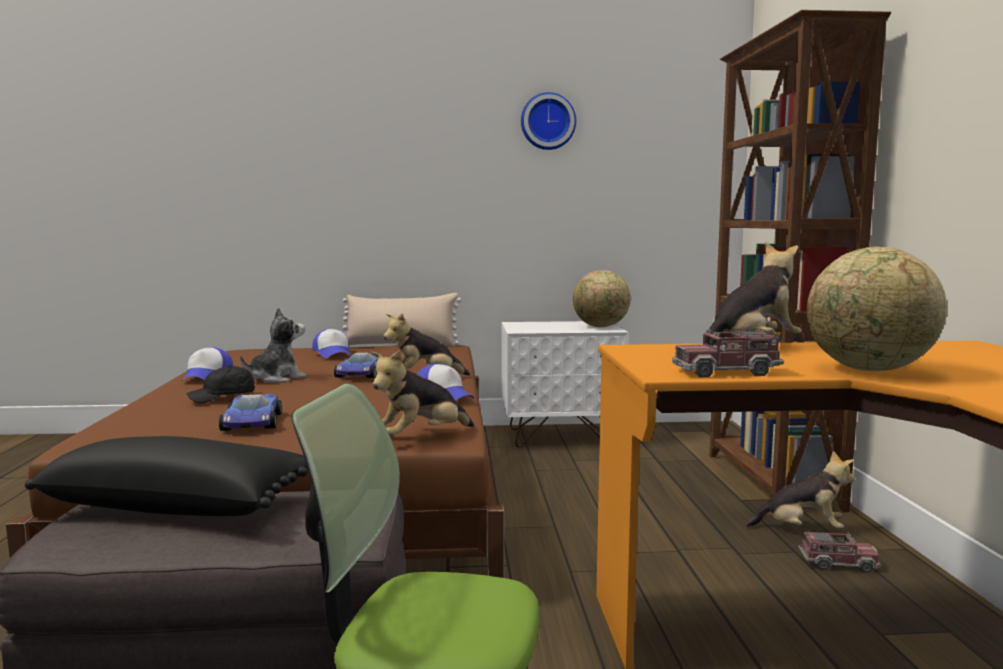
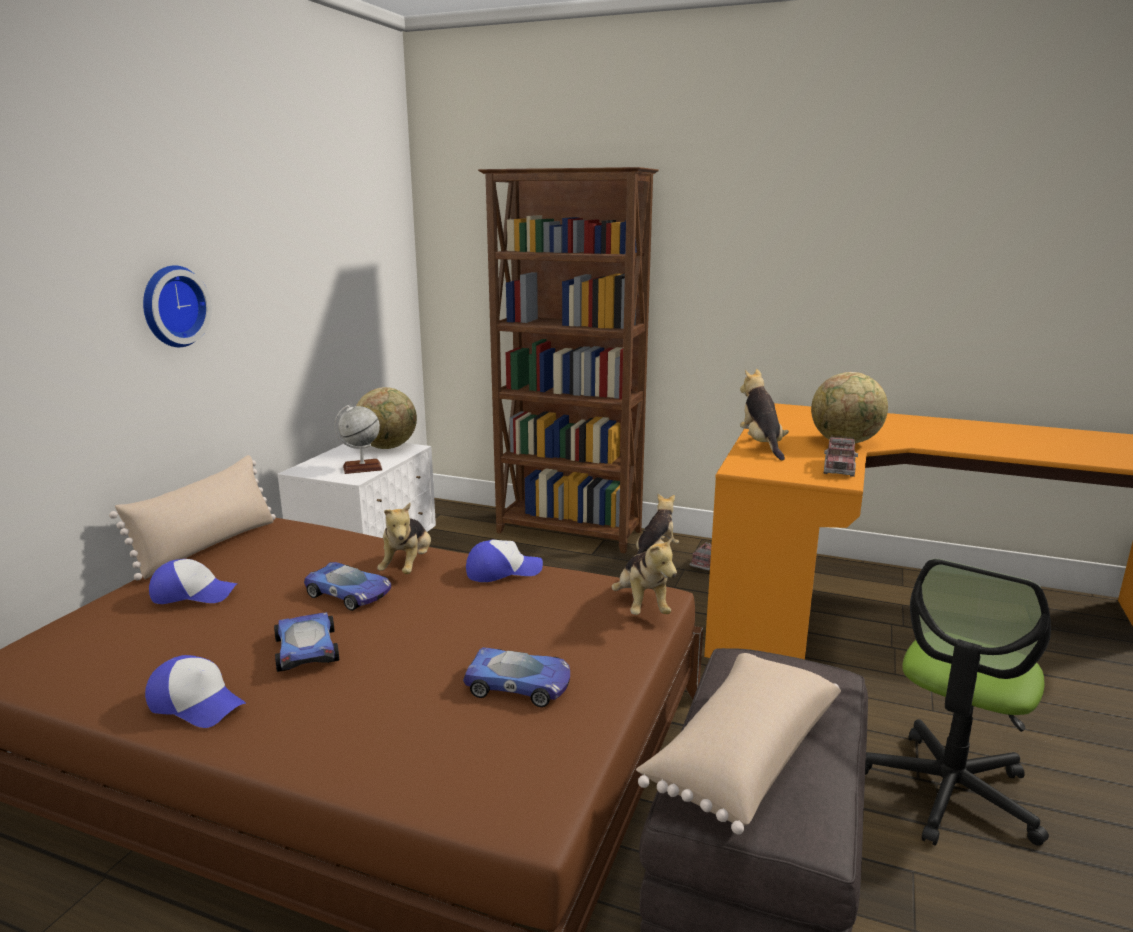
camera: 65 degrees left, 10 degrees up
(180, 506) = (741, 756): black pillow -> beige pillow
(223, 397) = (378, 695): black cap -> none
(276, 378) = (307, 649): plush toy -> toy car
(543, 329) = (362, 468): none -> globe
(547, 121) = (280, 218): wall clock -> wall clock (172, 306)

